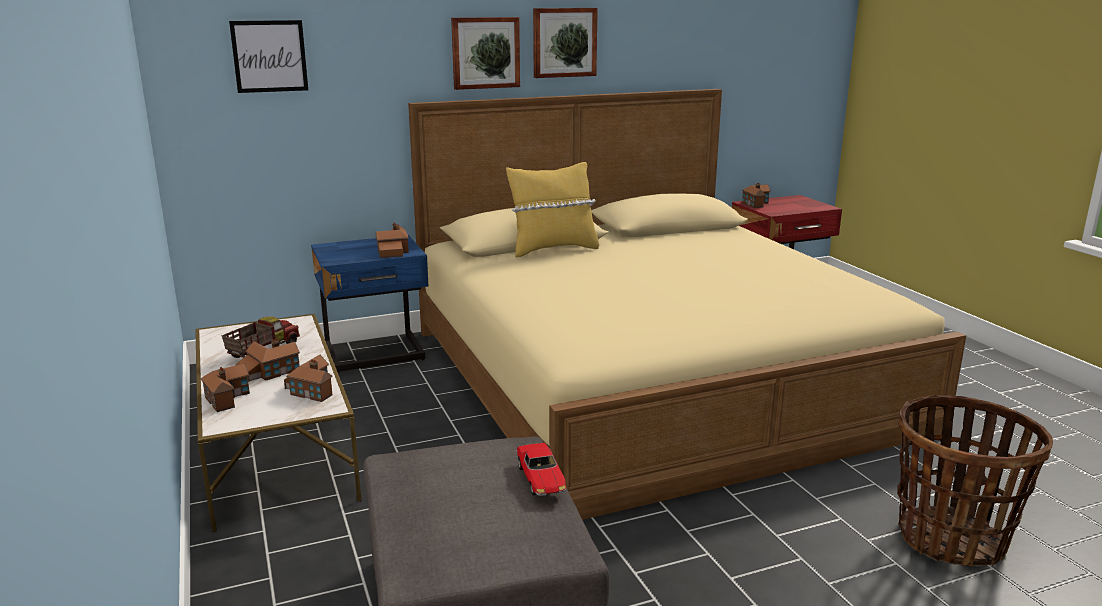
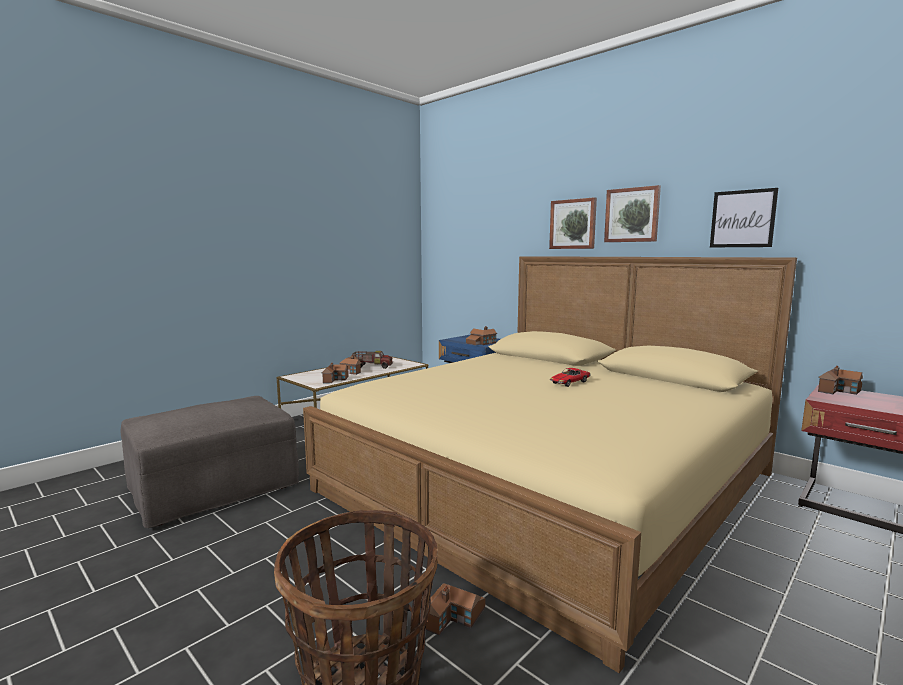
camera: 65 degrees right, 10 degrees down
(227, 397) = (319, 372): toy house -> toy house (454, 617)
(269, 56) = (464, 228): picture -> picture (742, 219)
(541, 479) = (222, 419): toy car -> toy car (569, 383)
(552, 249) = (539, 361): yellow pillow -> none

